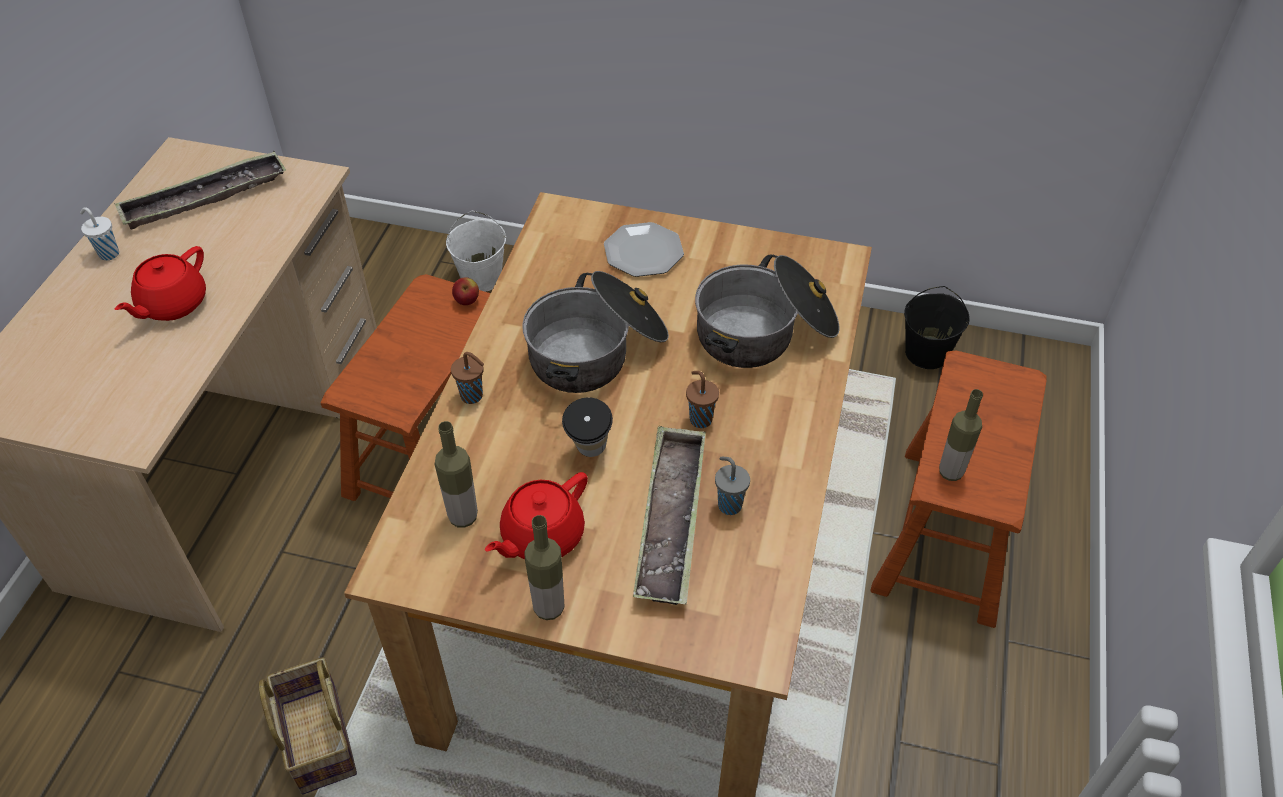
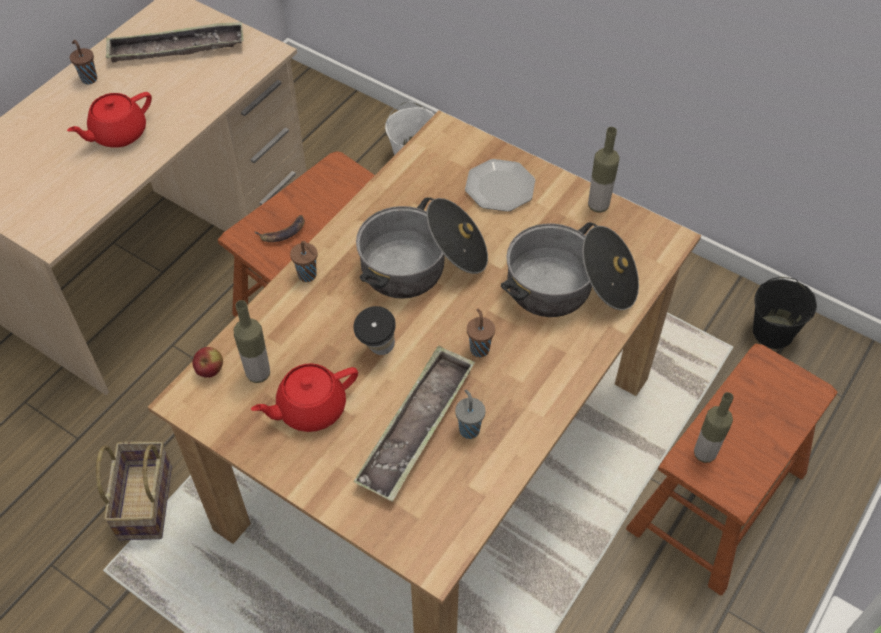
camera: 20 degrees right, 5 degrees up
(108, 253) = (88, 78): white cup -> brown cup
(396, 374) = (283, 232): none -> banana
(467, 301) = (363, 184): apple -> apple (210, 370)
(549, 608) = (291, 468): bottle -> bottle (598, 205)

